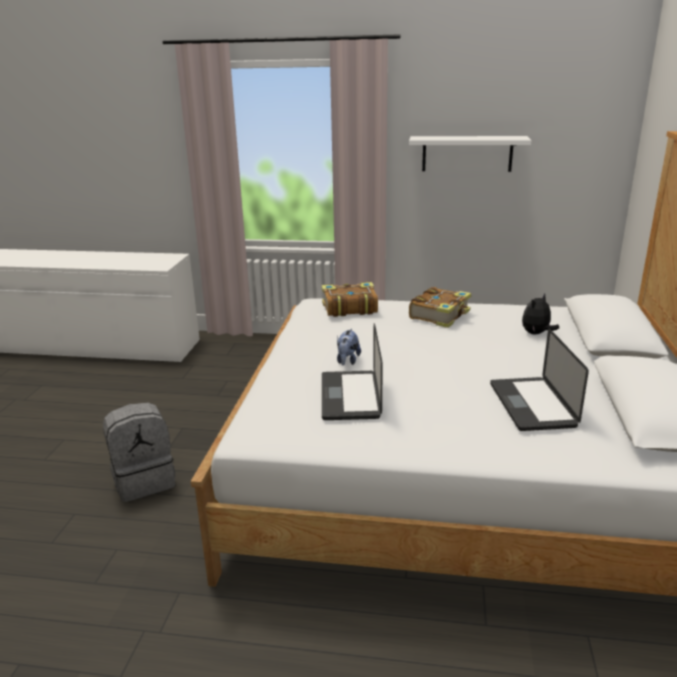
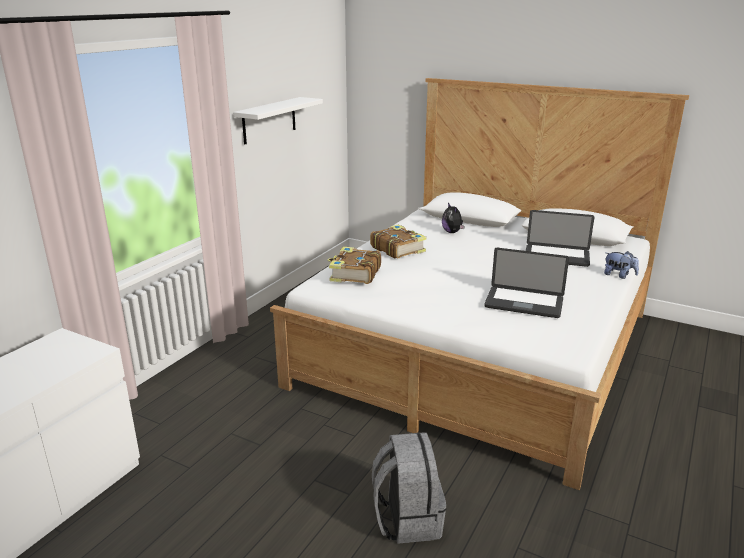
camera: 70 degrees left, 0 degrees up
(347, 361) = (459, 295): plush toy -> plush toy (619, 275)

